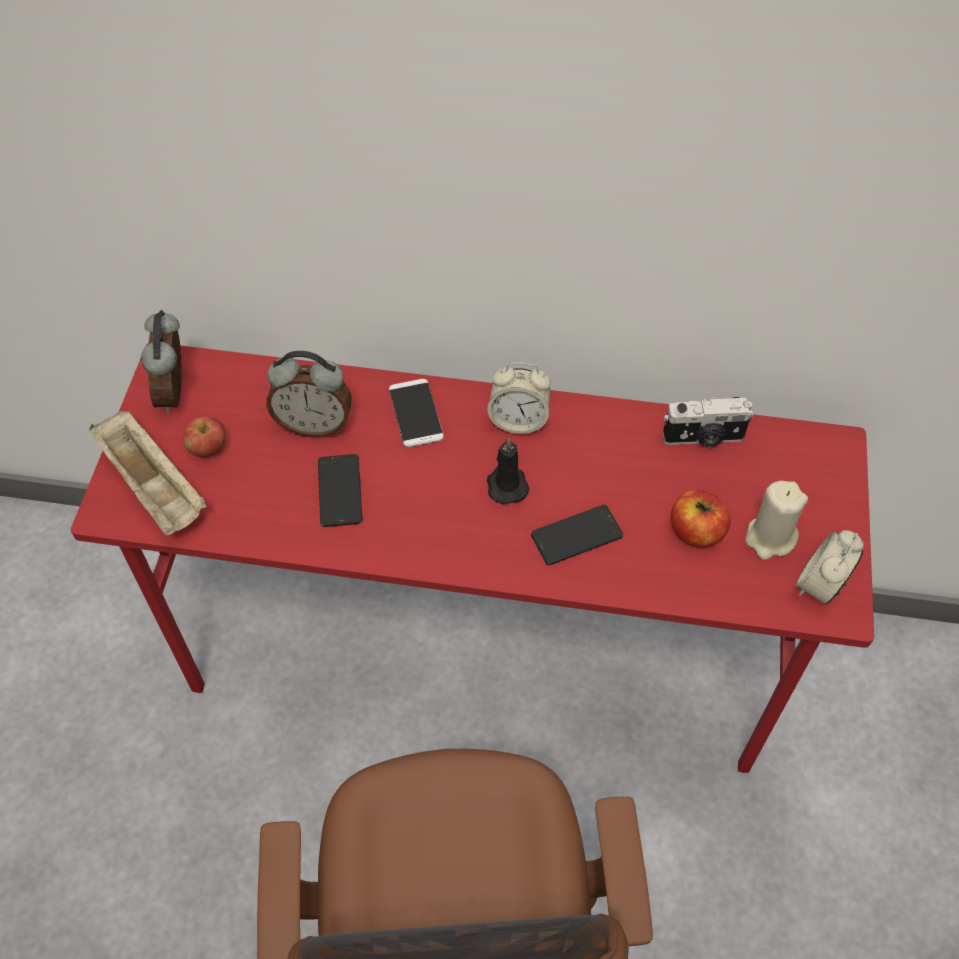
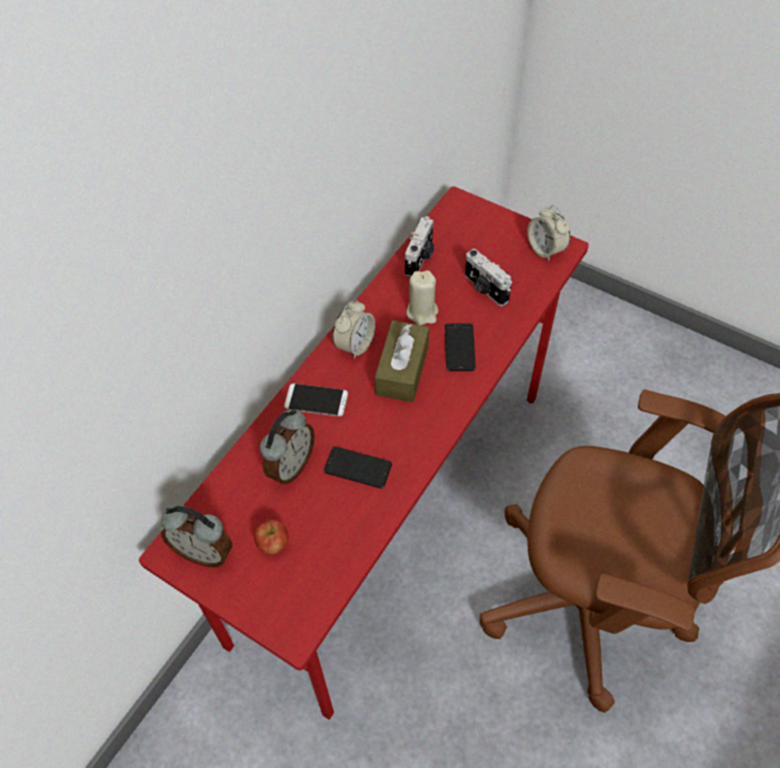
camera: 65 degrees left, 0 degrees up
(155, 487) = (290, 592): beige tray -> none
(506, 484) = (402, 370): black candle -> brown tissue box
(696, 531) = (485, 289): apple -> camera
(770, 538) = (505, 258): beige candle -> beige candle (422, 312)

